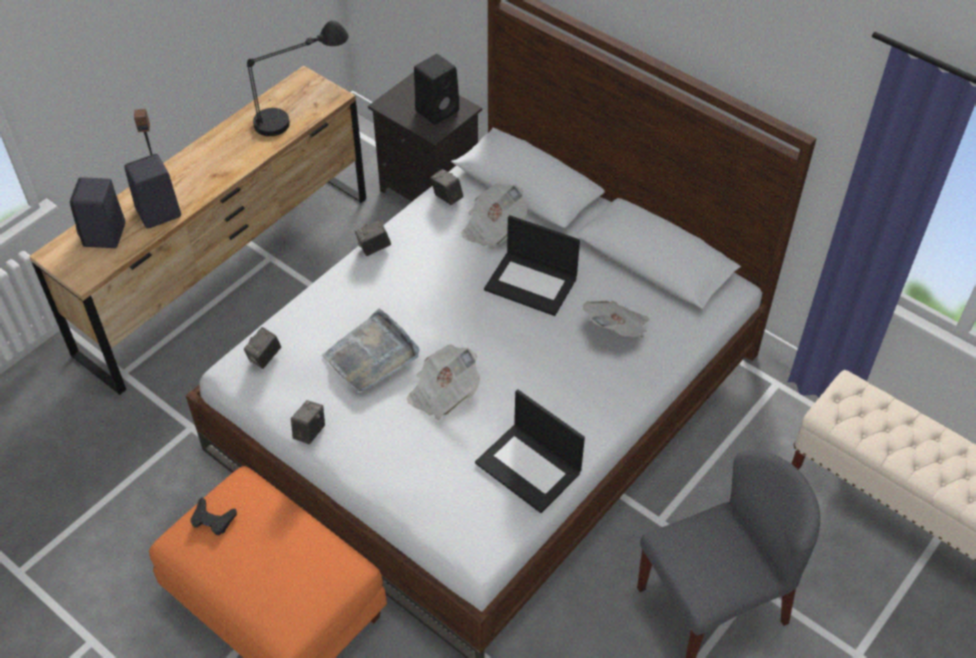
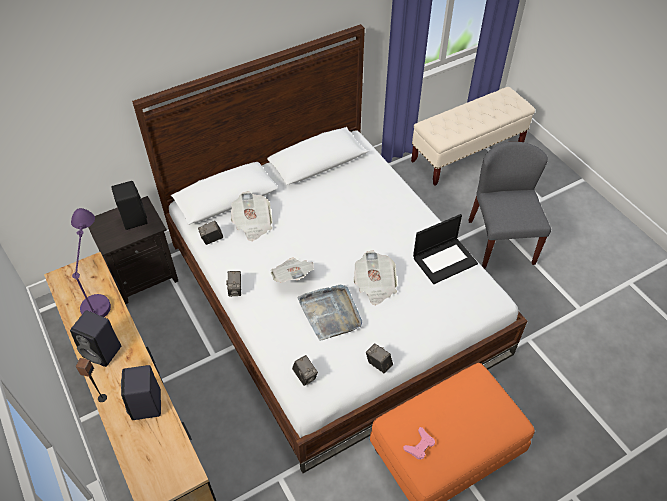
camera: 70 degrees left, 0 degrees up
(105, 236) = (150, 449): black speaker -> black speaker (103, 352)
(212, 519) = (419, 445): black game controller -> pink game controller
(301, 114) = (97, 287): black table lamp -> purple table lamp
(532, 283) = (308, 219): laptop -> none
(617, 329) = (361, 192): newspaper -> newspaper (292, 276)

